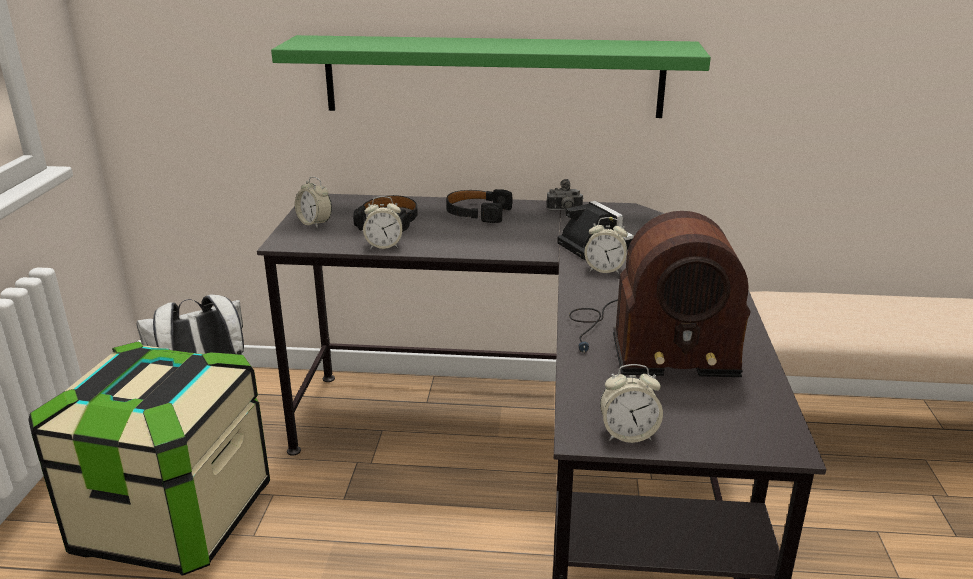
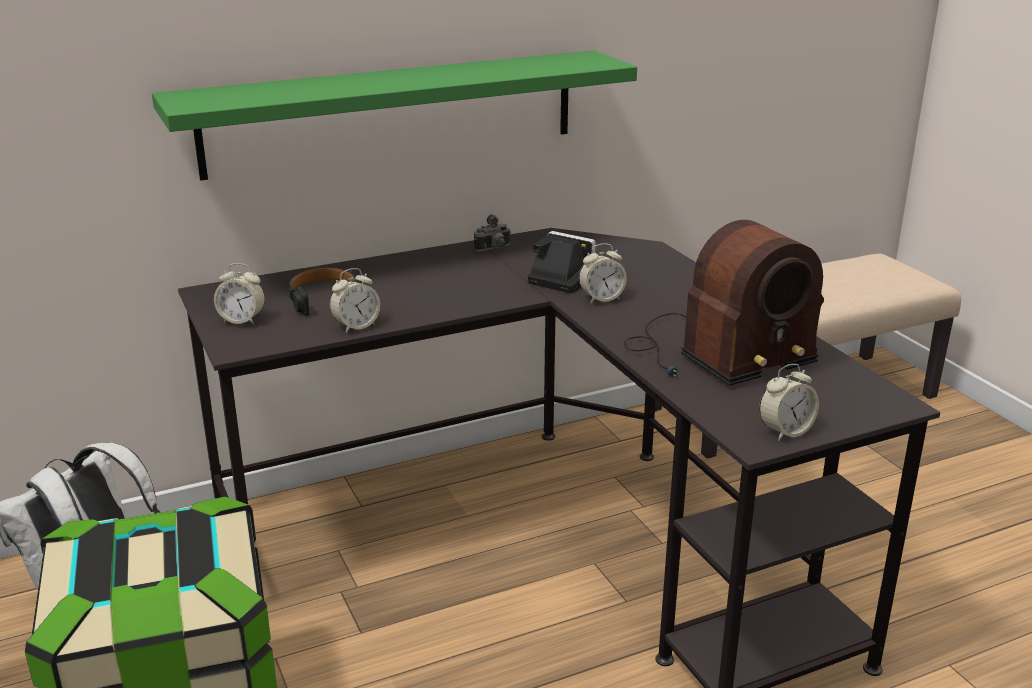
camera: 30 degrees left, 0 degrees up
(477, 213) = (409, 270): black headphones -> none

